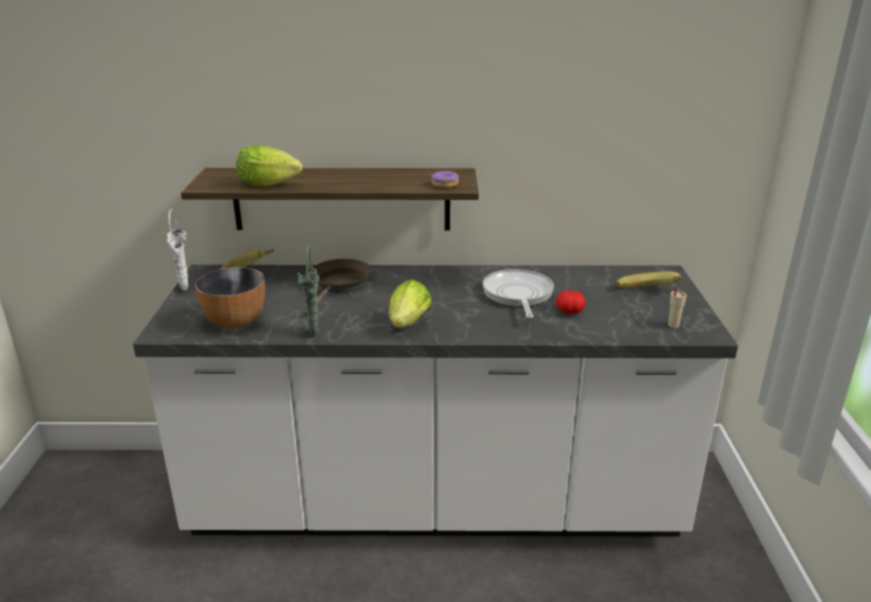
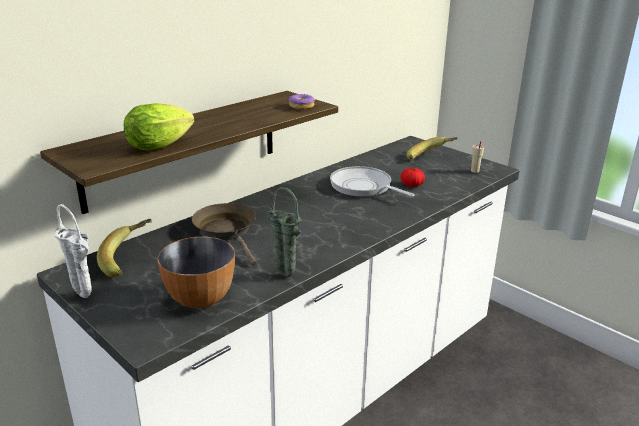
camera: 45 degrees left, 0 degrees up
(407, 325) = (338, 237): lettuce -> none

